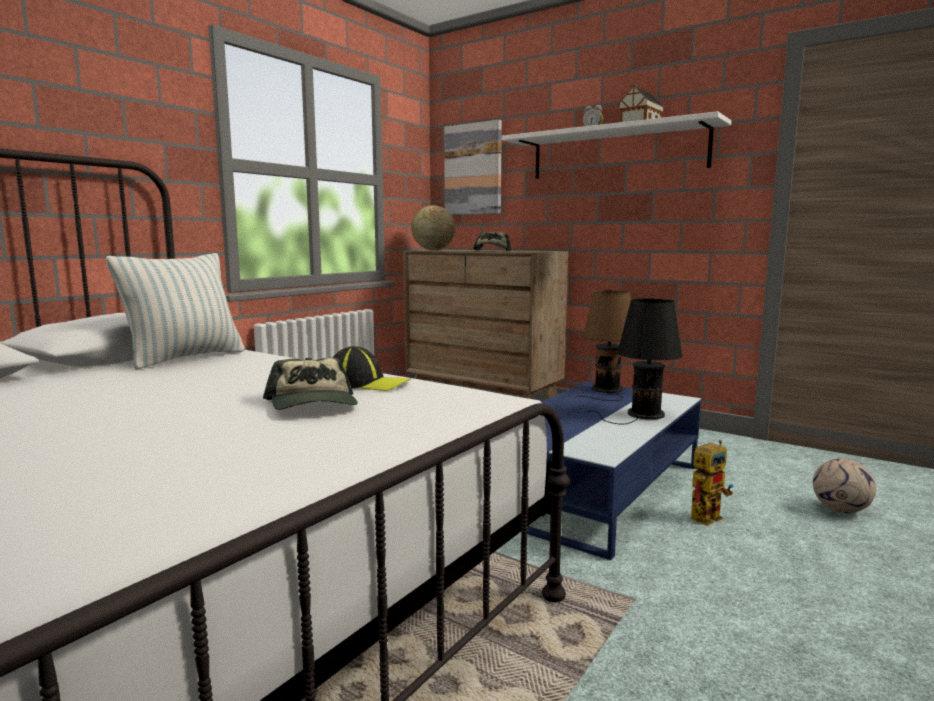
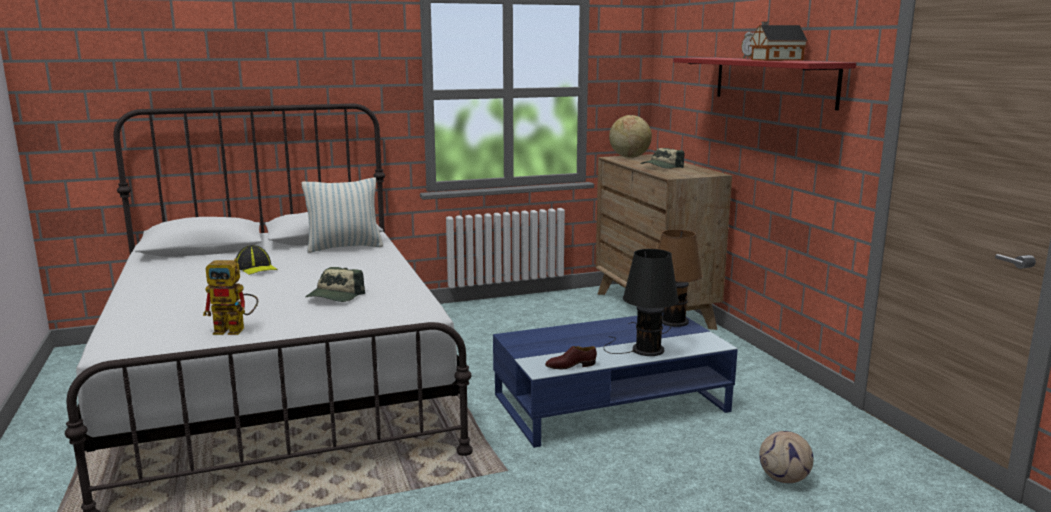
camera: 35 degrees right, 5 degrees up
(367, 383) = (388, 287): cap -> cap (256, 268)
(473, 169) = (678, 79): picture -> none
(617, 152) = (773, 81): white shelf -> red shelf
(617, 444) = (570, 366): none -> brown shoe
(707, 515) = (659, 446): toy robot -> toy robot (236, 330)

